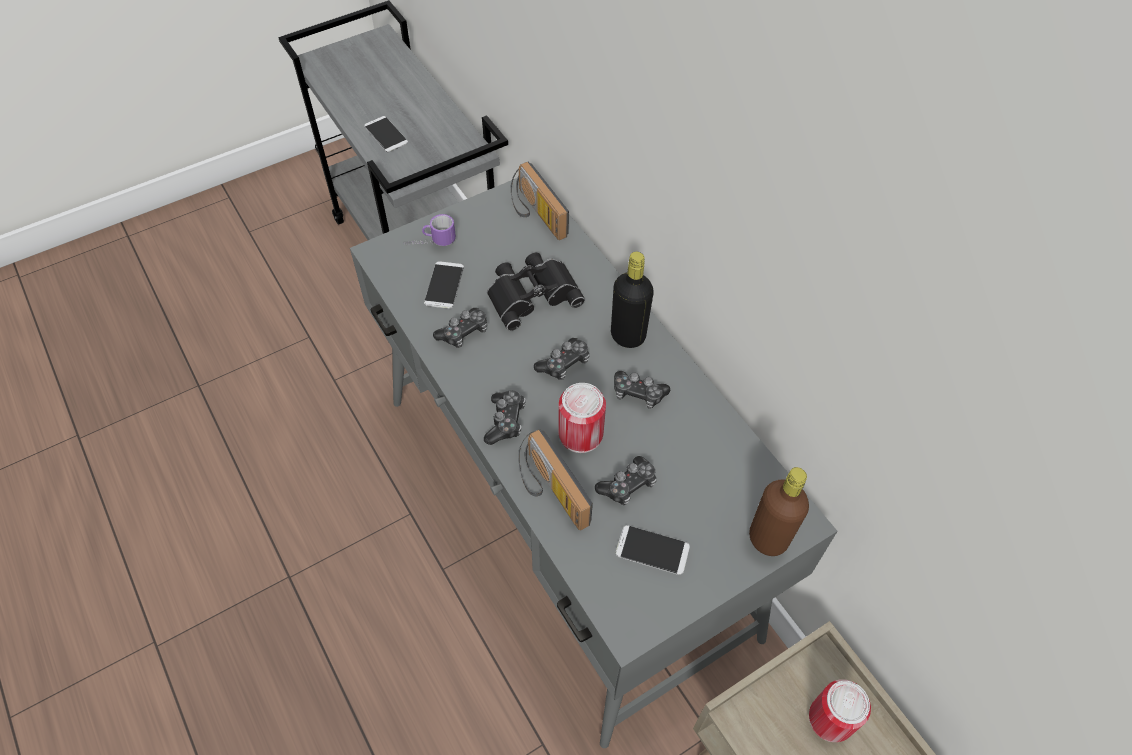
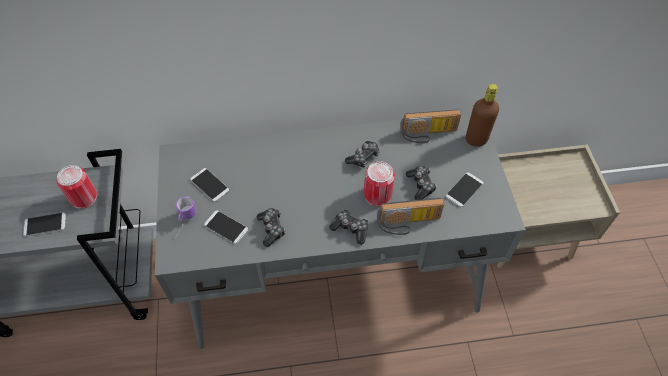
camera: 65 degrees left, 0 degrees up
(498, 243) = (209, 185): none -> phone
(532, 293) = (262, 181): black binoculars -> none
(535, 214) = (198, 157): radio -> radio (428, 134)
(564, 364) = (324, 184): game controller -> none
(628, 336) = (321, 146): black bottle -> none
(830, 719) = (538, 178): can -> can (83, 197)

